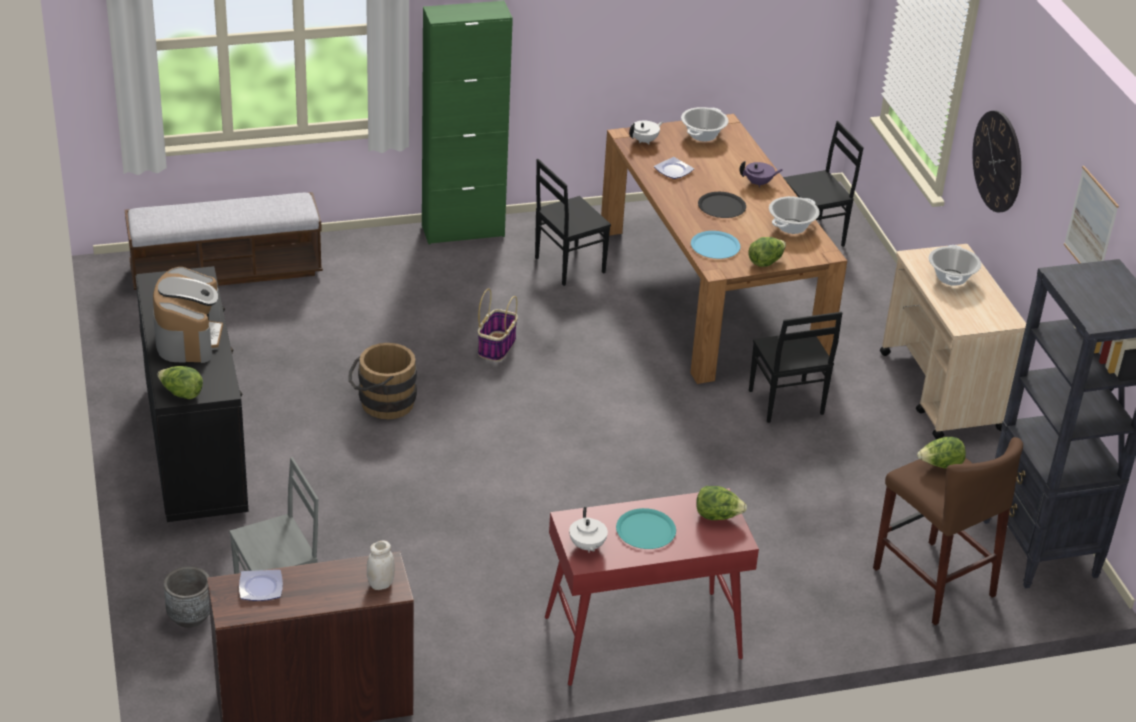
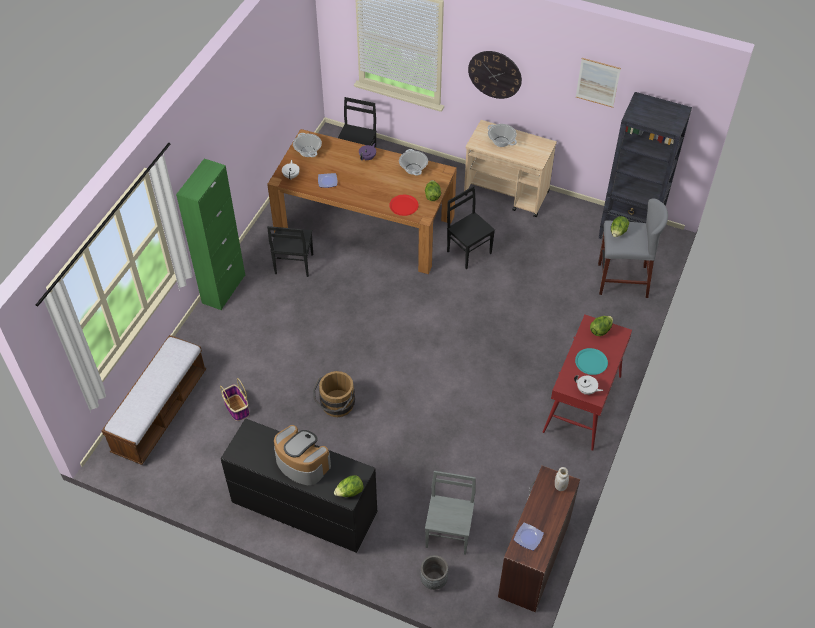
camera: 50 degrees left, 15 degrees up
(497, 346) = (332, 332): basket -> basket (236, 408)
(715, 246) = (404, 205): blue plate -> red plate
(721, 206) = (374, 183): black plate -> none
(785, 403) = (469, 251): black chair -> black chair turned 150 degrees counterclockwise
(933, 582) = (622, 280): brown stool -> grey stool

